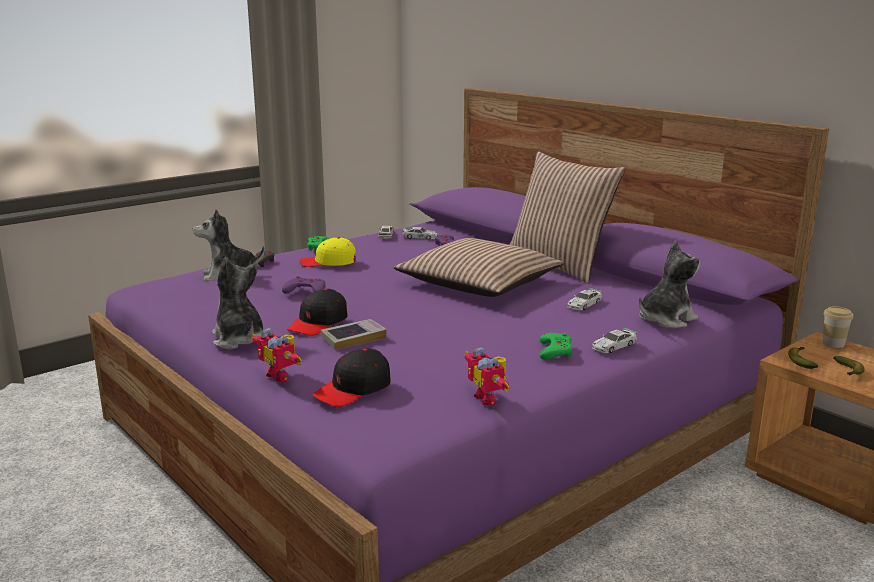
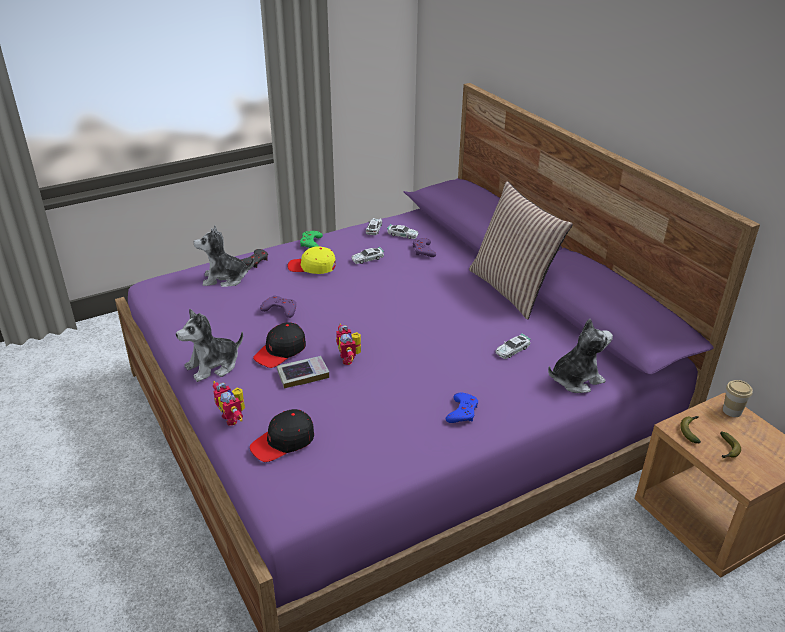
camera: 10 degrees right, 15 degrees up
(239, 340) = (213, 366): plush toy -> plush toy turned 105 degrees counterclockwise
(479, 284) = (431, 310): pillow -> none
(489, 398) = (387, 465): toy robot -> toy robot (350, 358)
(555, 351) = (462, 412): green game controller -> blue game controller
(613, 346) = (515, 411): toy car -> toy car (367, 259)

